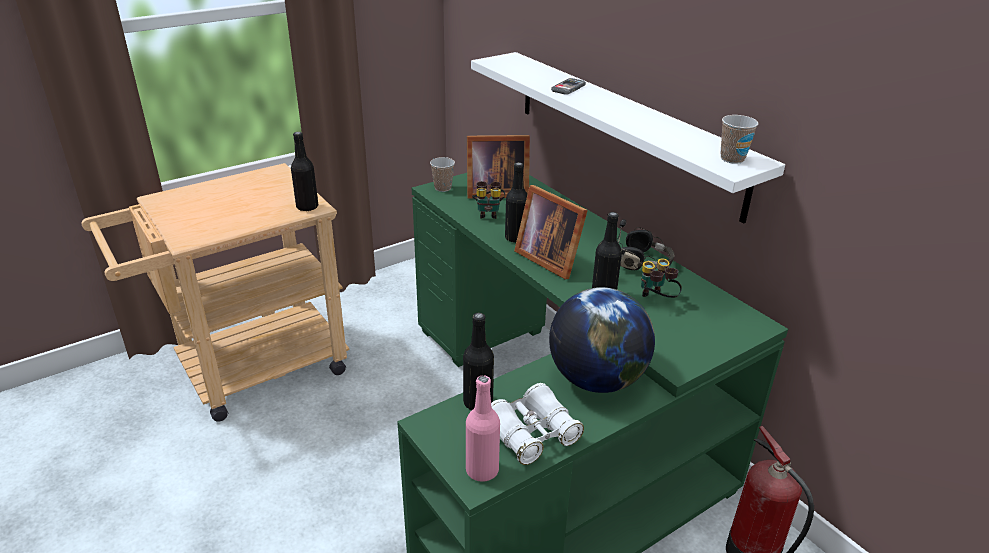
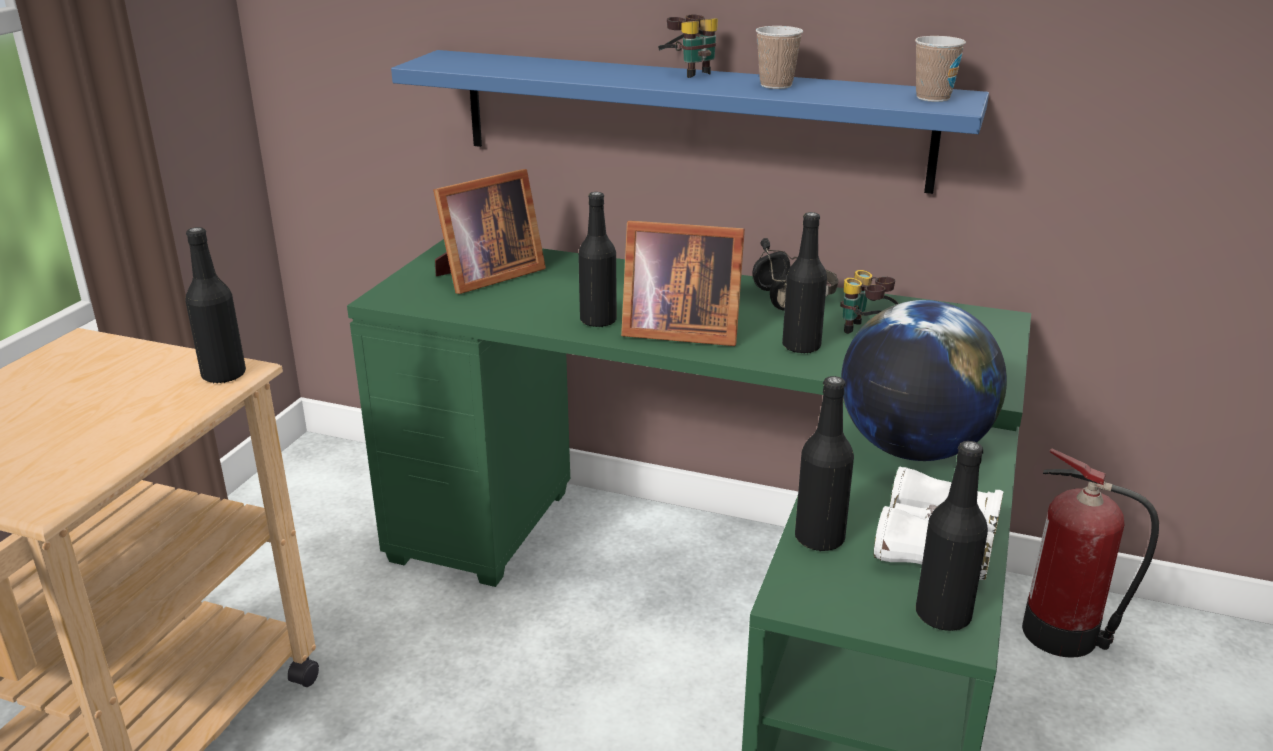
camera: 35 degrees left, 5 degrees down
(443, 188) = (400, 292): cup -> cup (776, 85)
(482, 470) = (943, 615): pink bottle -> black bottle
(488, 213) = (516, 304): binoculars -> binoculars (689, 73)
(568, 88) = (598, 72): phone -> none
(623, 129) = (690, 119): white shelf -> blue shelf

